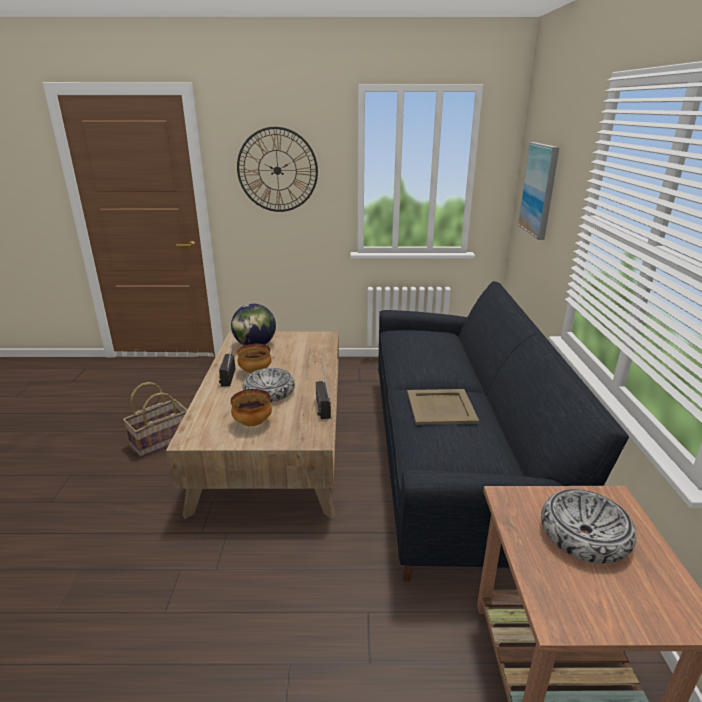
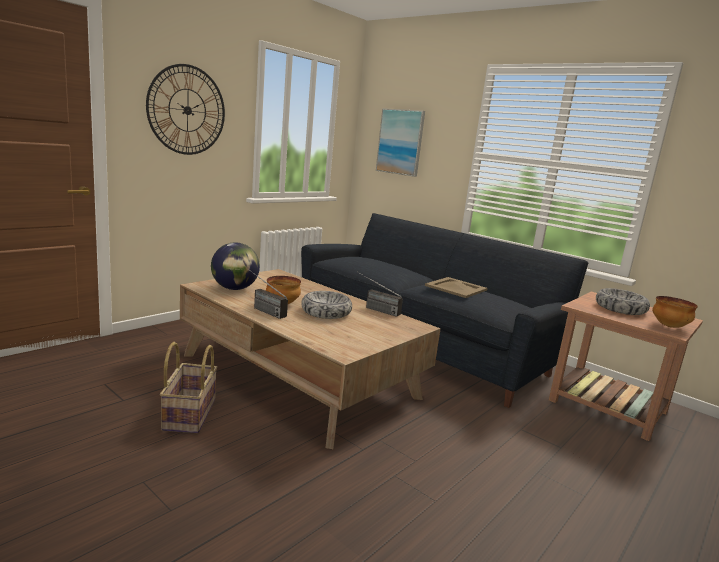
camera: 50 degrees left, 10 degrees down
(253, 423) = (362, 330): bowl -> bowl (669, 326)

